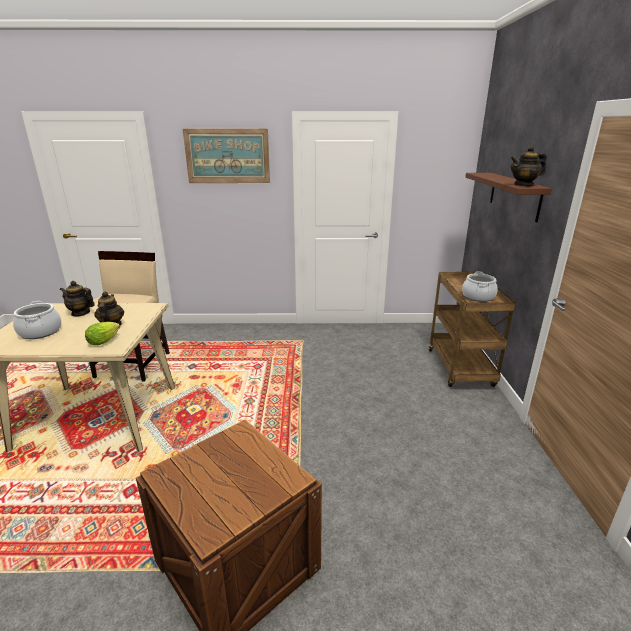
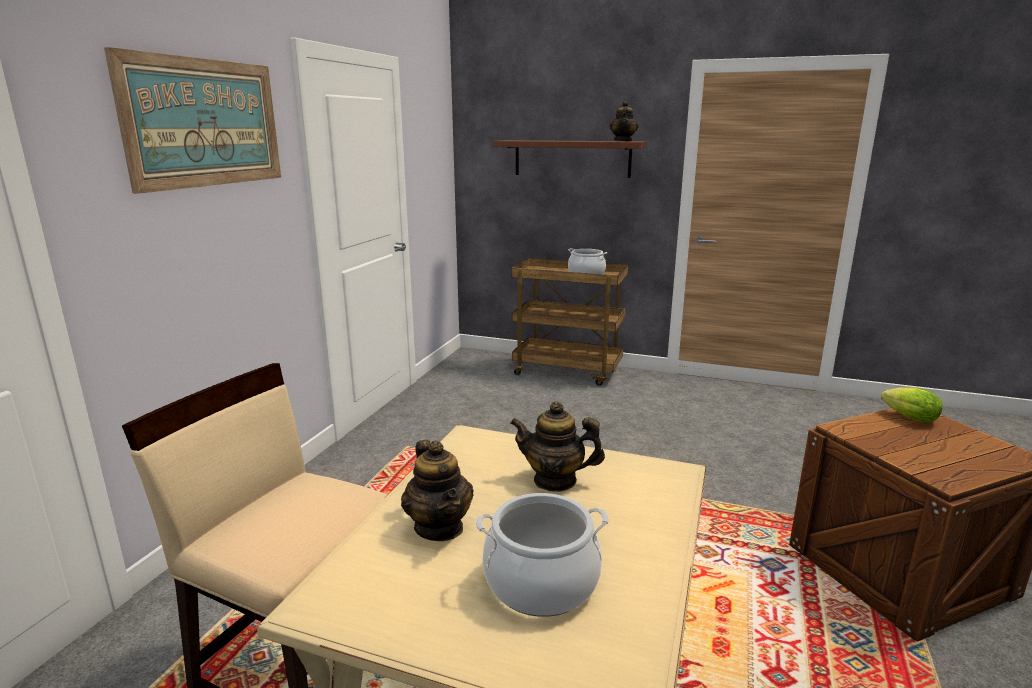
camera: 70 degrees left, 5 degrees down
(80, 313) = (439, 527): teapot -> teapot turned 60 degrees counterclockwise
(105, 341) = (635, 484): lettuce -> lettuce (906, 417)

